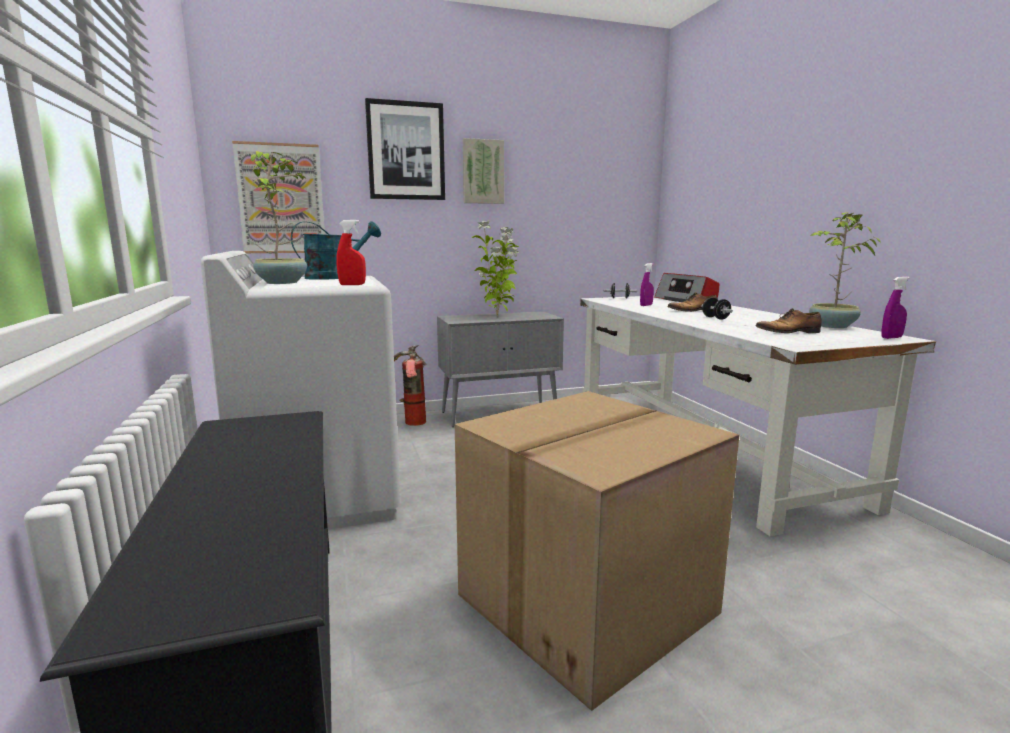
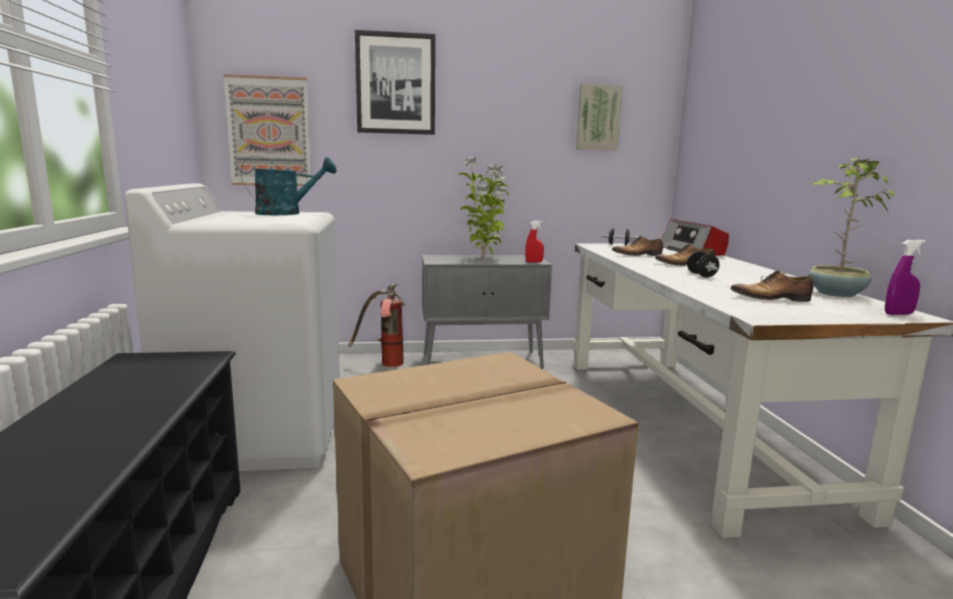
camera: 10 degrees right, 0 degrees up
(283, 282) = (223, 217): potted plant -> none
(352, 285) = (280, 223): red spray bottle -> red spray bottle (534, 262)
(482, 172) = (476, 105): picture -> picture (598, 118)
(646, 305) = (638, 255): purple spray bottle -> shoe

